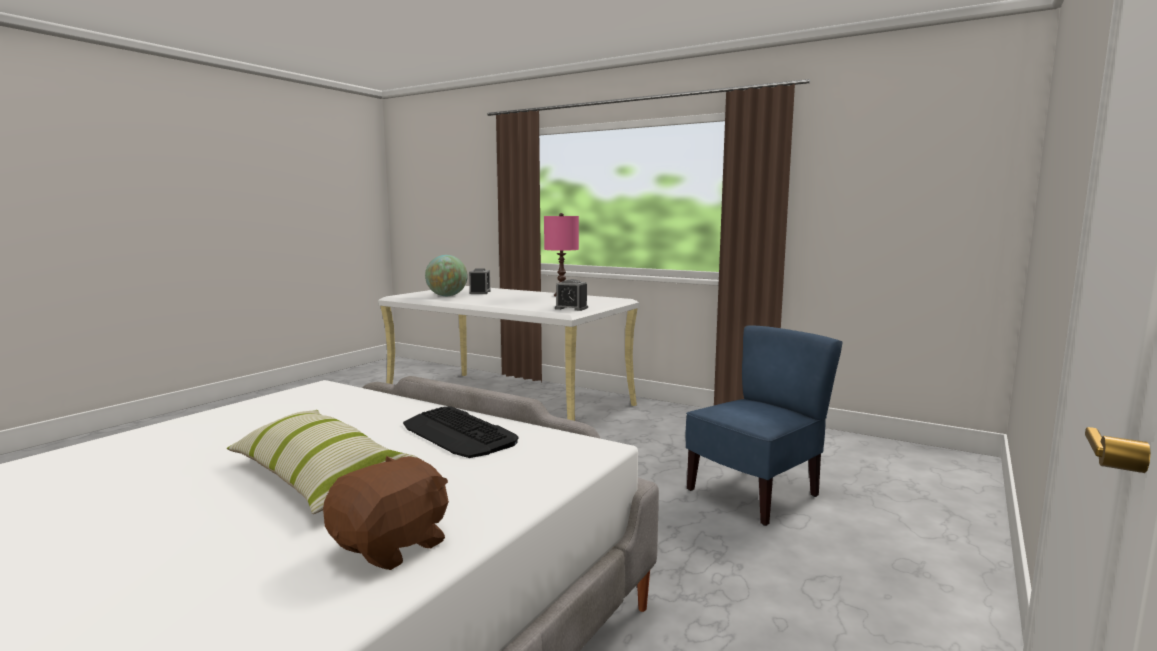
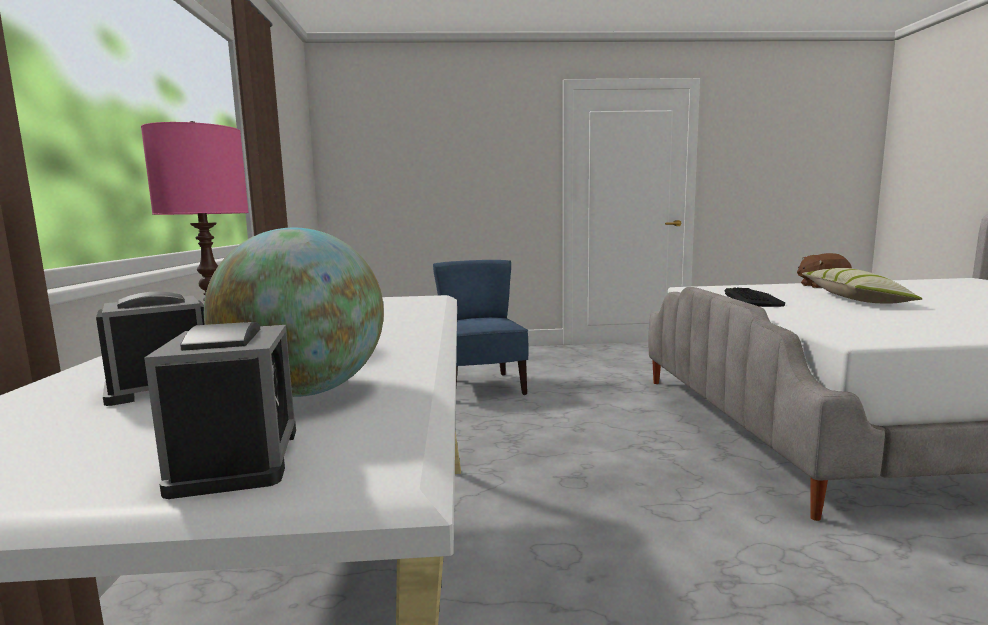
camera: 125 degrees left, 0 degrees up
(571, 308) = (393, 300): alarm clock -> alarm clock (237, 459)
(754, 494) = (482, 387): blue chair -> blue chair turned 60 degrees clockwise

